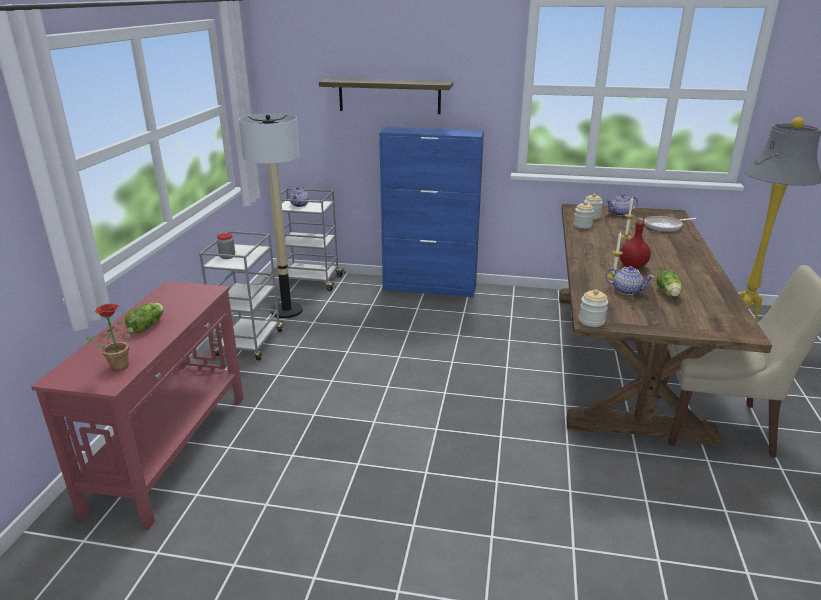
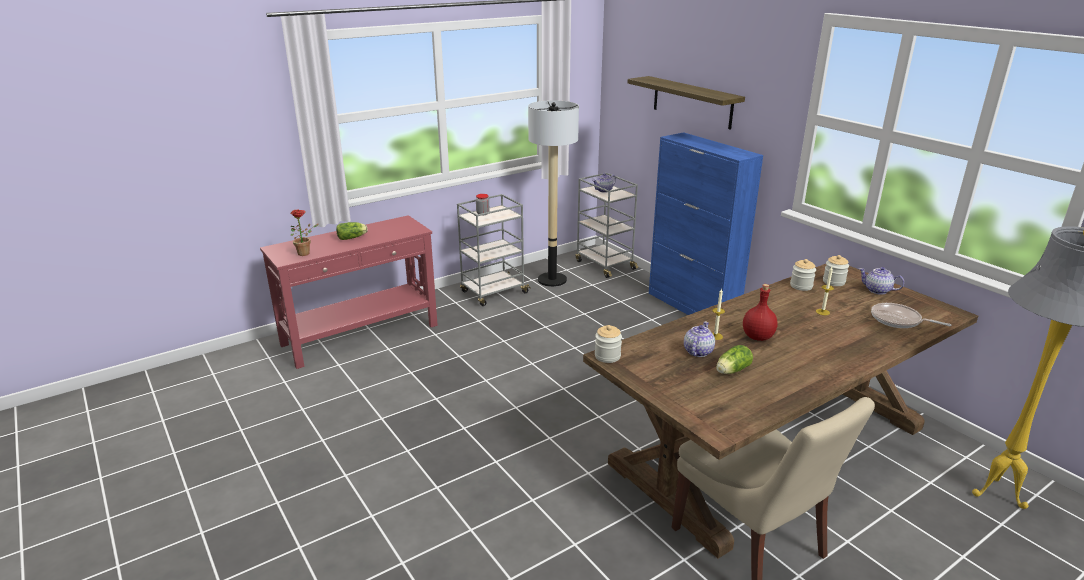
camera: 45 degrees right, 0 degrees up
(627, 290) = (697, 351): teapot -> teapot turned 135 degrees counterclockwise

